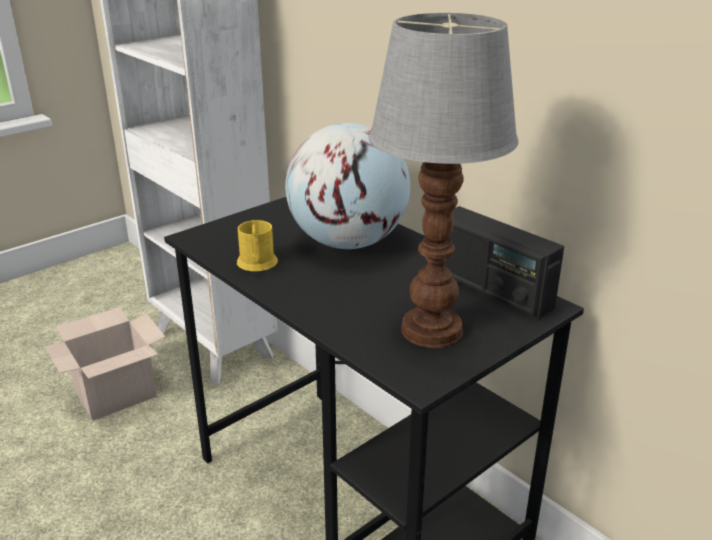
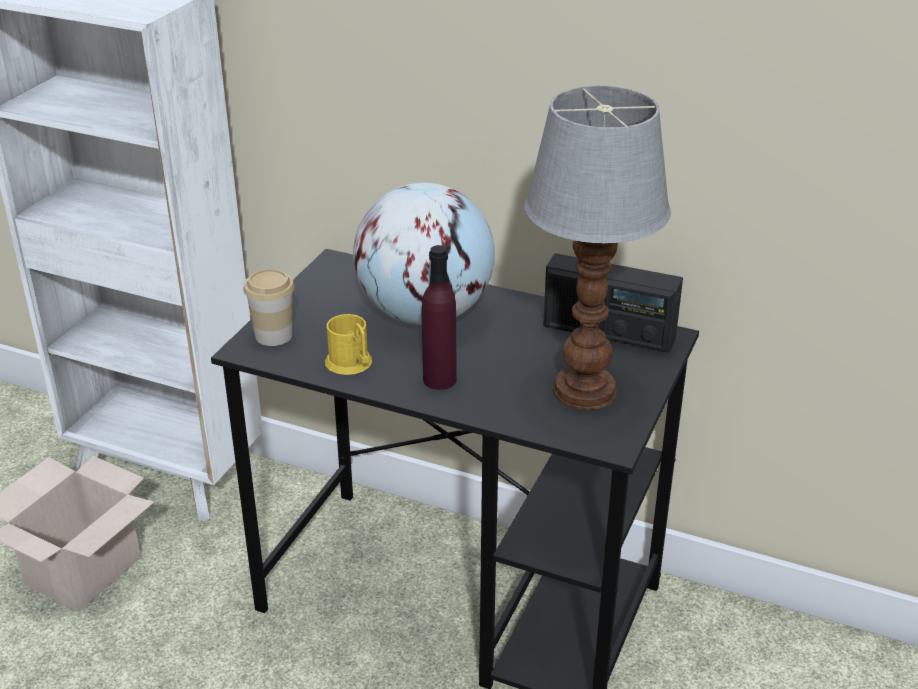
camera: 25 degrees left, 5 degrees up
(221, 232) = (273, 335): none -> cup
(314, 291) = (439, 380): none -> purple bottle

